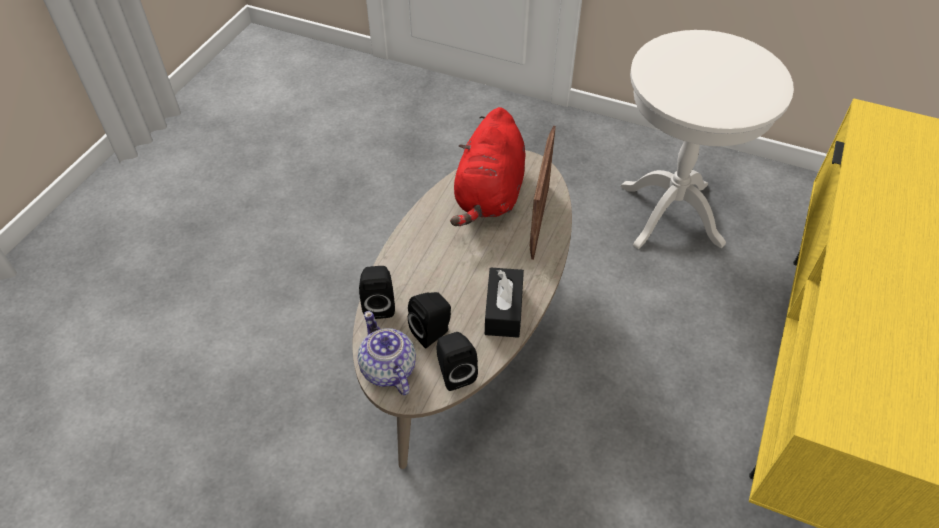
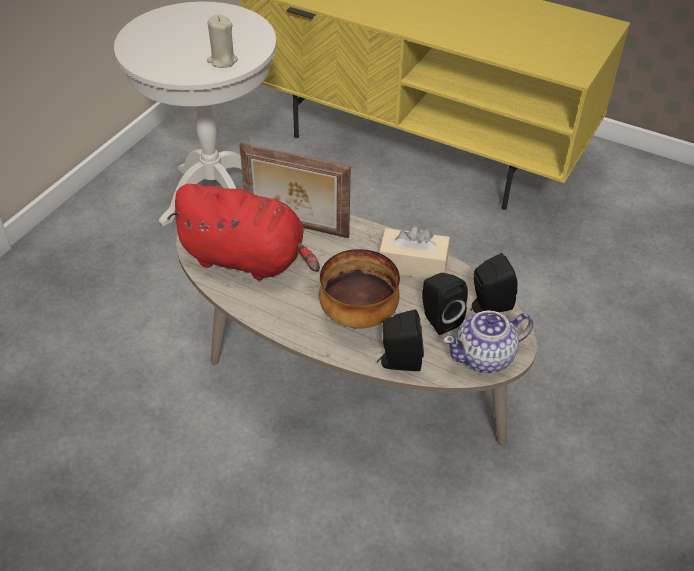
camera: 85 degrees left, 5 degrees down
(431, 274) = (359, 315): none -> bowl
(503, 310) = (413, 264): black tissue box -> beige tissue box
(681, 96) = (222, 61): none -> beige candle

